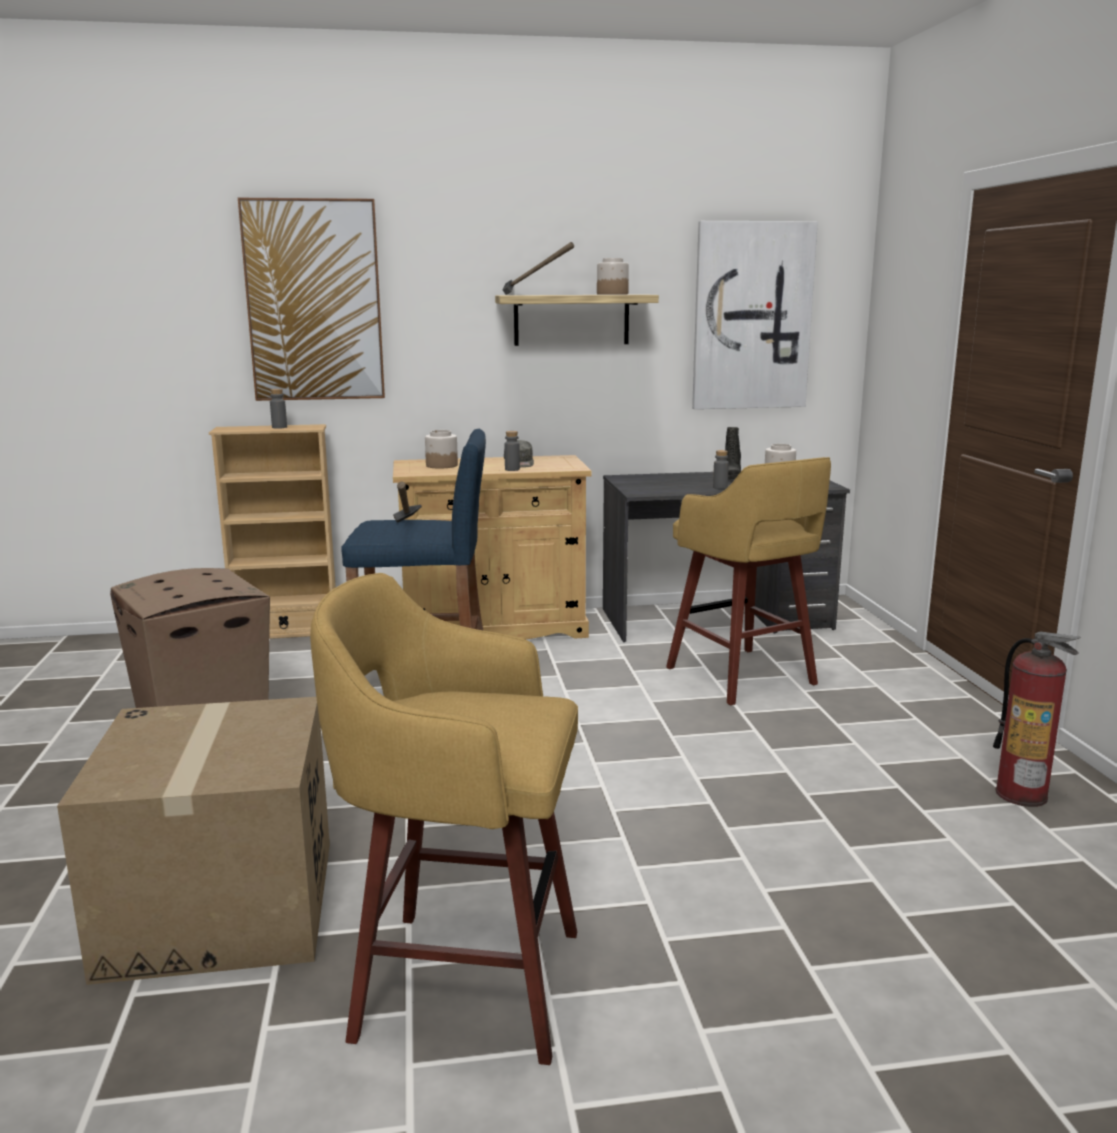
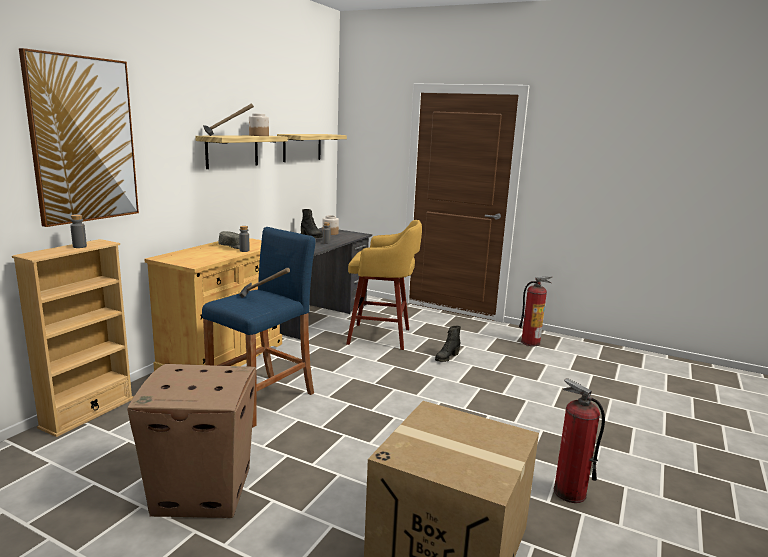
camera: 55 degrees left, 0 degrees up
(441, 465) = (193, 256): jar -> none
(461, 982) = (569, 492): yellow stool -> fire extinguisher
(752, 316) = (302, 147): picture -> shelf
(771, 743) = (446, 357): none -> black boot

